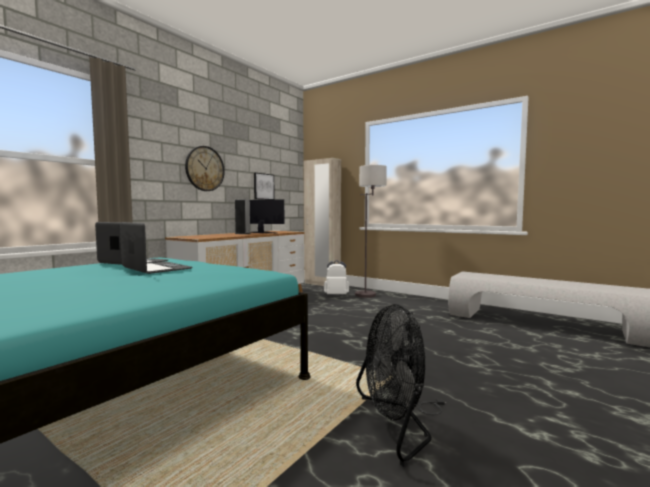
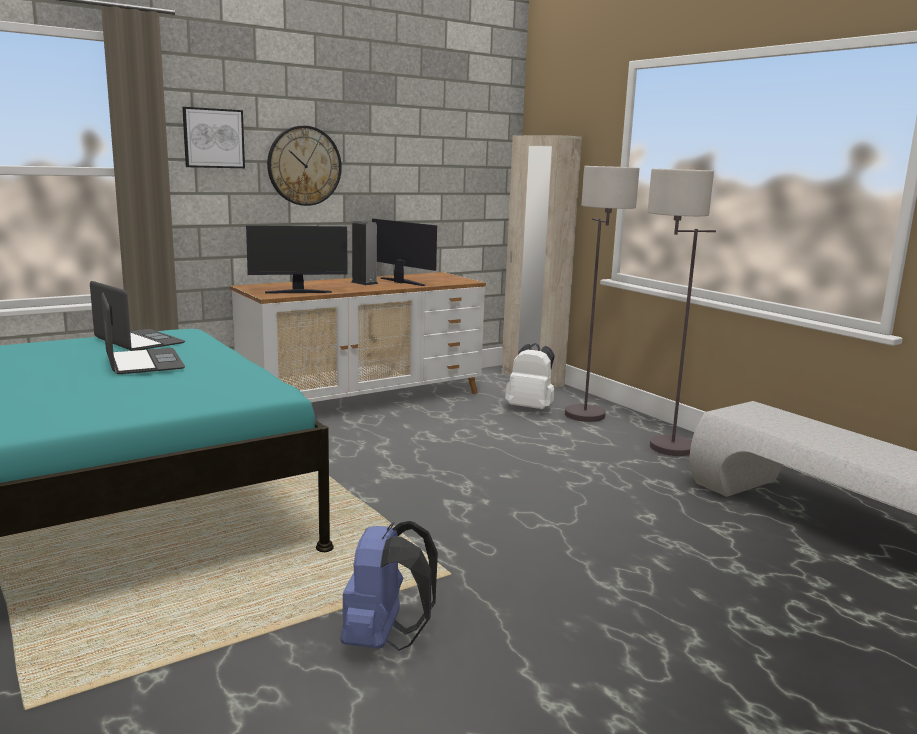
camera: 20 degrees right, 10 degrees up
(213, 237) = (298, 292): none -> monitor
(263, 186) = (424, 189): picture -> picture (213, 138)
(400, 422) = (384, 639): black fan -> blue backpack
(416, 303) = (660, 449): none -> grey floor lamp

